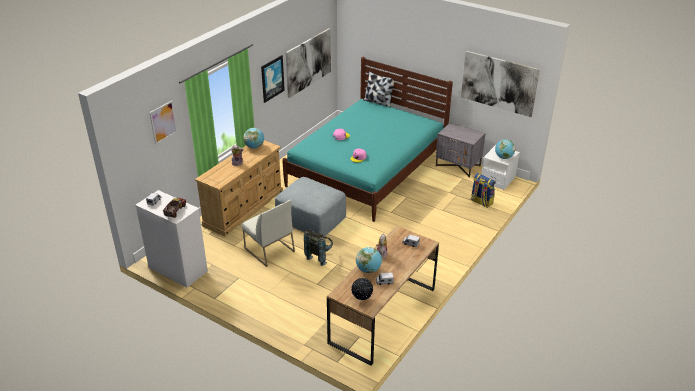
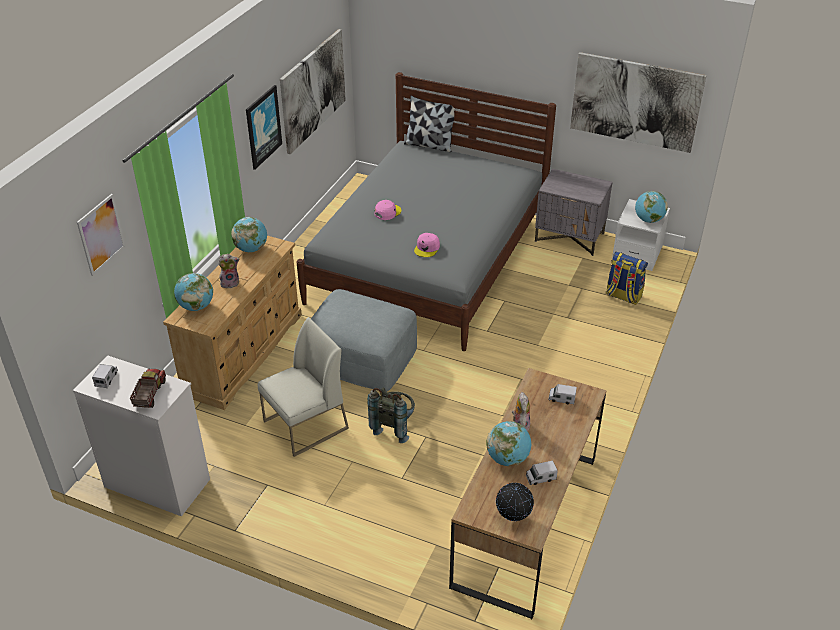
camera: 10 degrees left, 5 degrees up
(215, 173) = (196, 306): none -> globe
(269, 250) = (305, 425): white chair -> white chair turned 75 degrees counterclockwise
(367, 170) = (429, 260): turquoise bed -> grey bed

